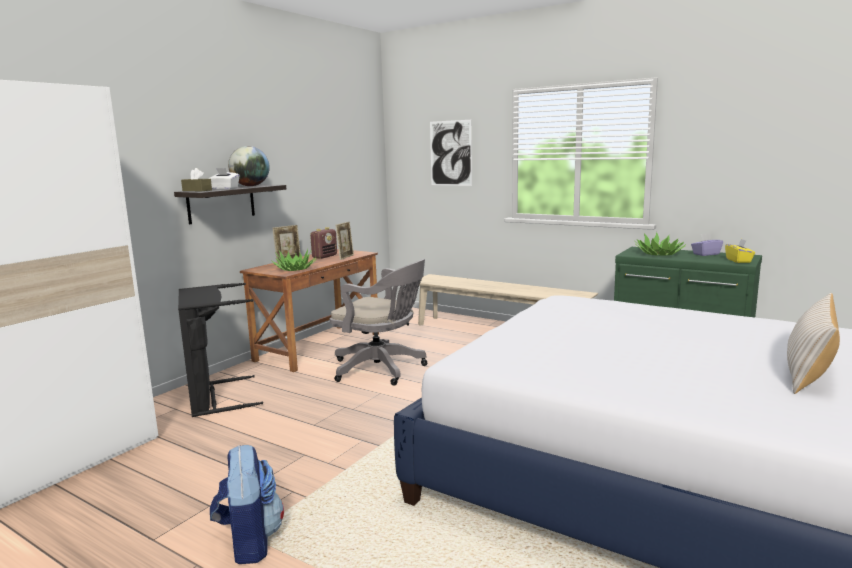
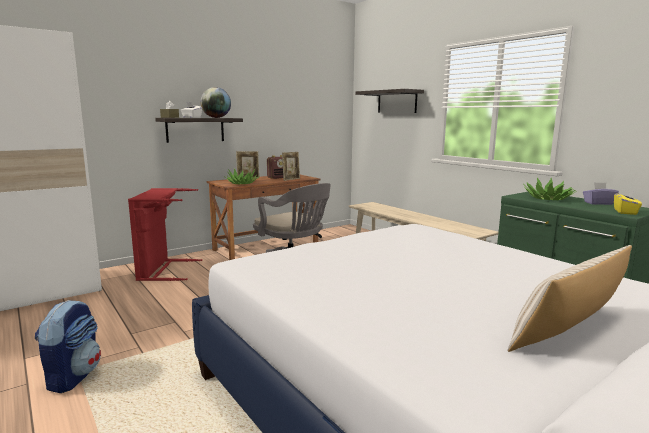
camera: 20 degrees right, 0 degrees up
(214, 398) = (163, 270): black laundry basket -> red laundry basket
(450, 153) = (397, 102): picture -> shelf

